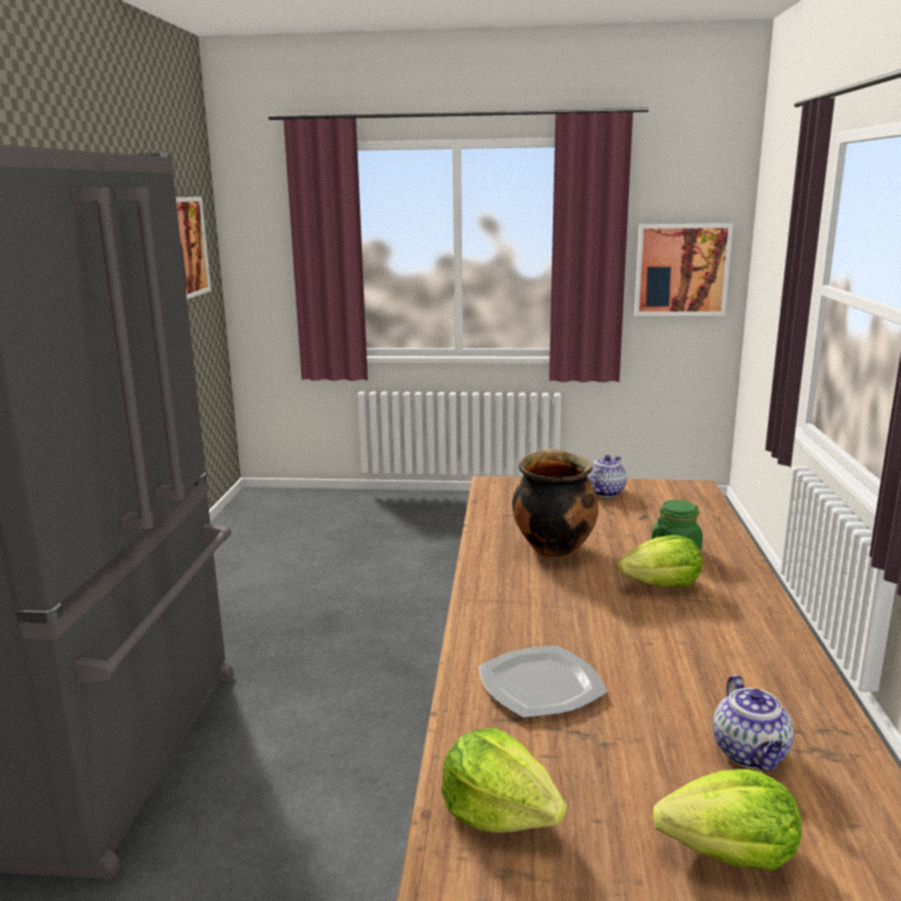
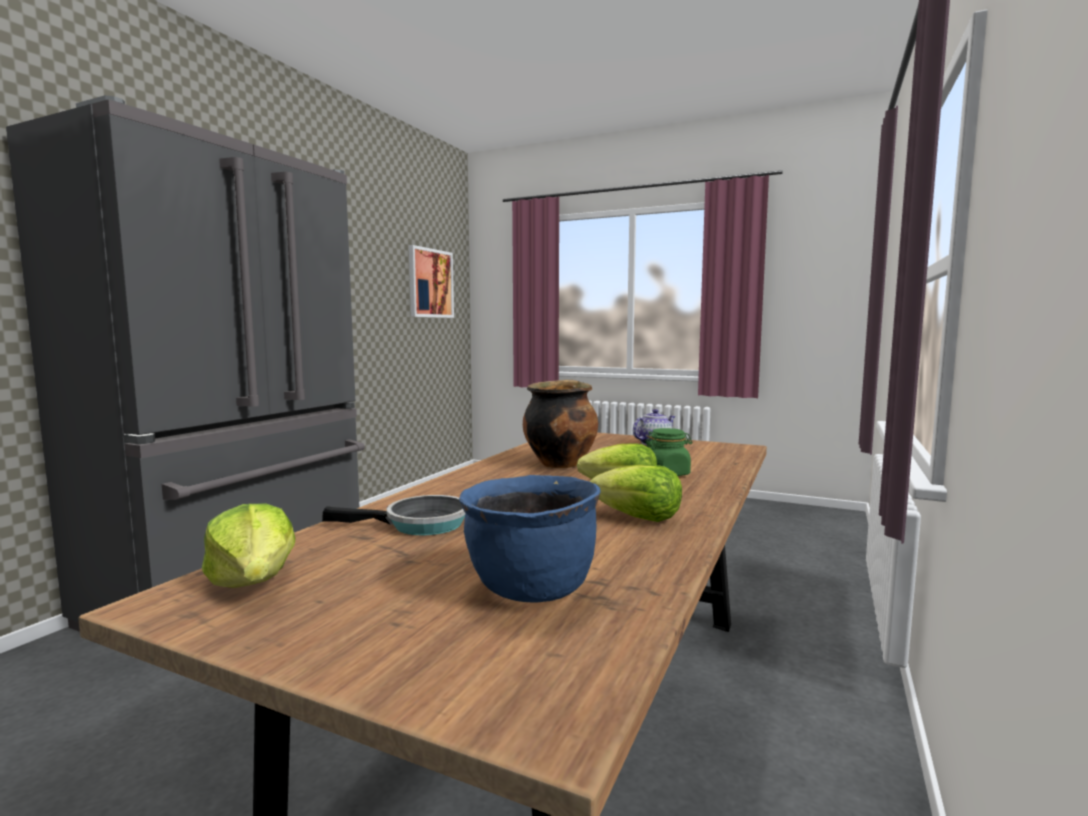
camera: 20 degrees right, 10 degrees down
(542, 685) = (420, 524): plate -> frying pan
(681, 270) = (817, 304): picture -> none
(730, 853) = (395, 644): lettuce -> lettuce (639, 518)
(751, 754) = (530, 589): teapot -> blue cooking pot

